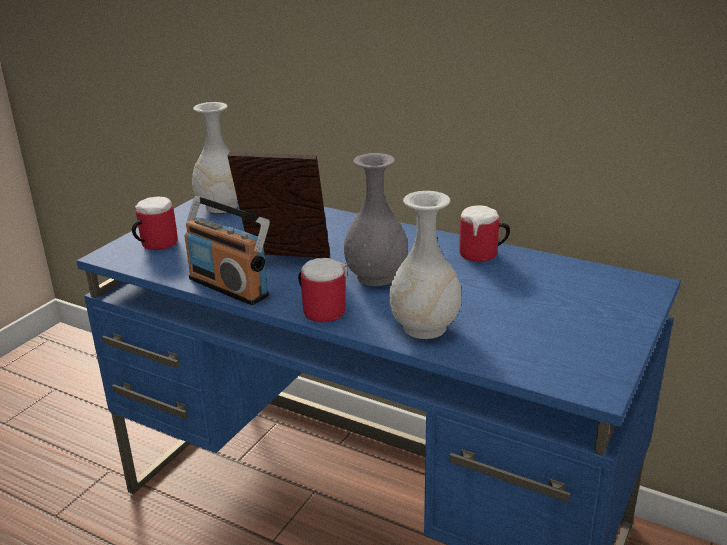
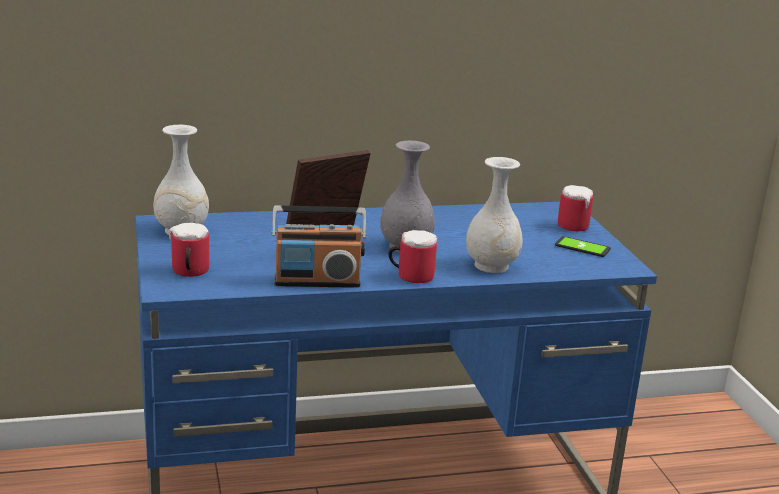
camera: 45 degrees left, 5 degrees down
(483, 255) = (446, 215): mug -> mug (577, 225)
(579, 342) = (582, 248): none -> phone

